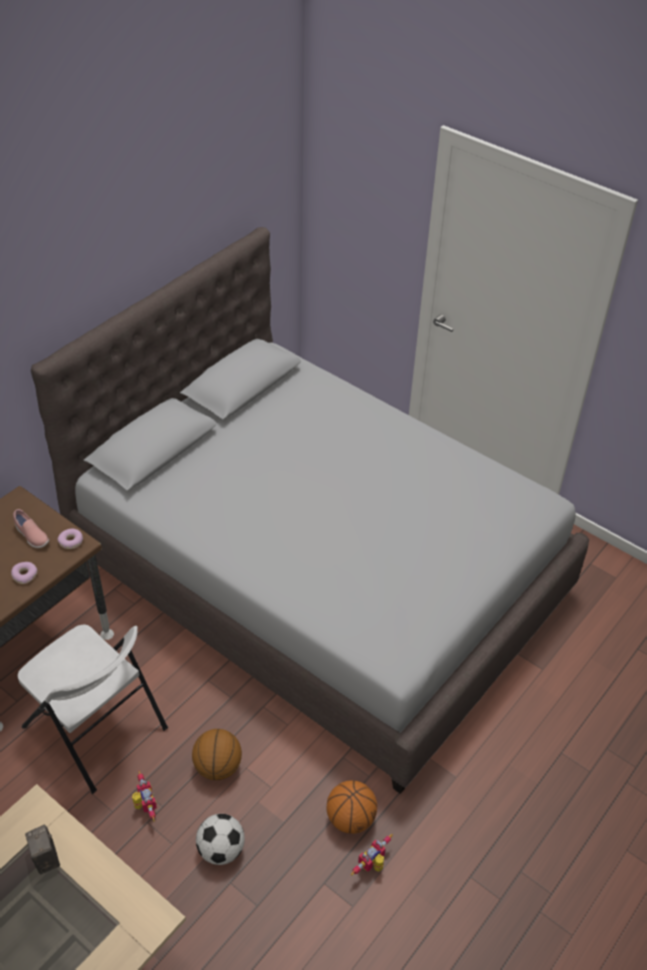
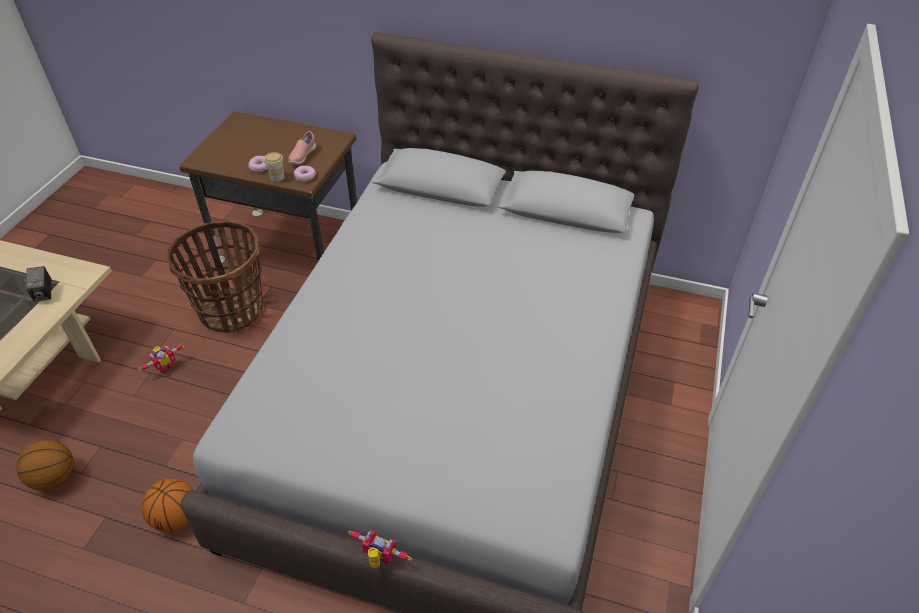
camera: 70 degrees right, 0 degrees up
(45, 857) = (44, 293): camera -> camera turned 120 degrees clockwise
(55, 564) = (277, 177): none -> cup
(94, 728) = (232, 310): white chair -> basket
(217, 767) = (212, 399): basketball -> basketball (54, 478)
(221, 849) = (131, 429): football -> none
(373, 866) = (127, 553): toy robot -> toy robot (379, 560)

